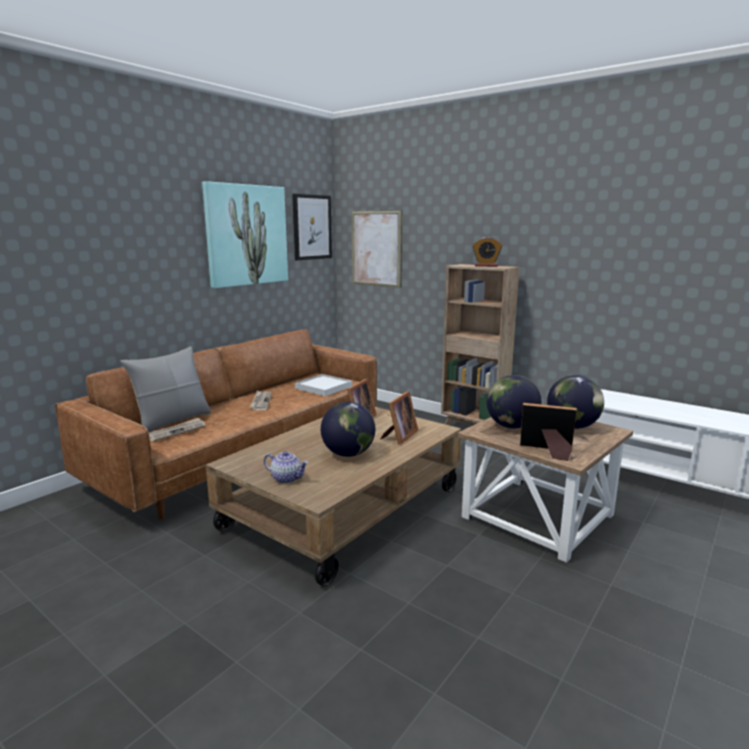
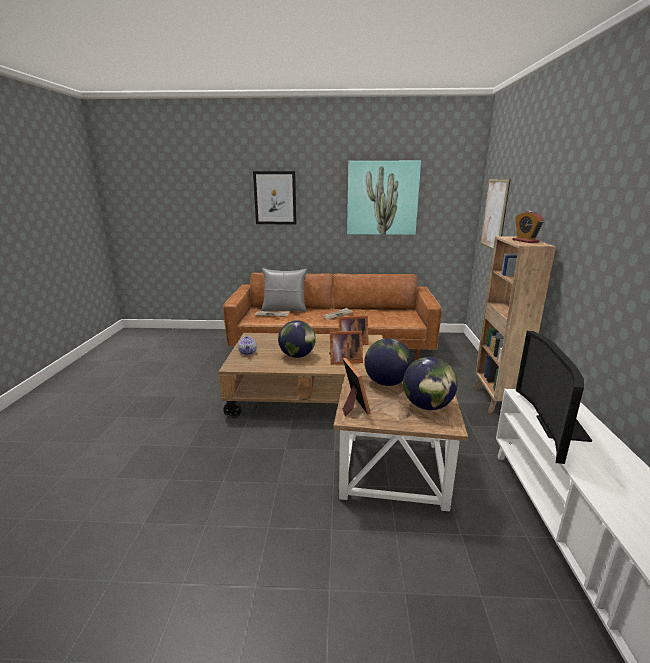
camera: 55 degrees right, 5 degrees up
(312, 227) = (452, 192): picture -> picture (275, 198)
(323, 387) = (390, 319): white tray -> none
(629, 406) = (554, 427): none -> television

